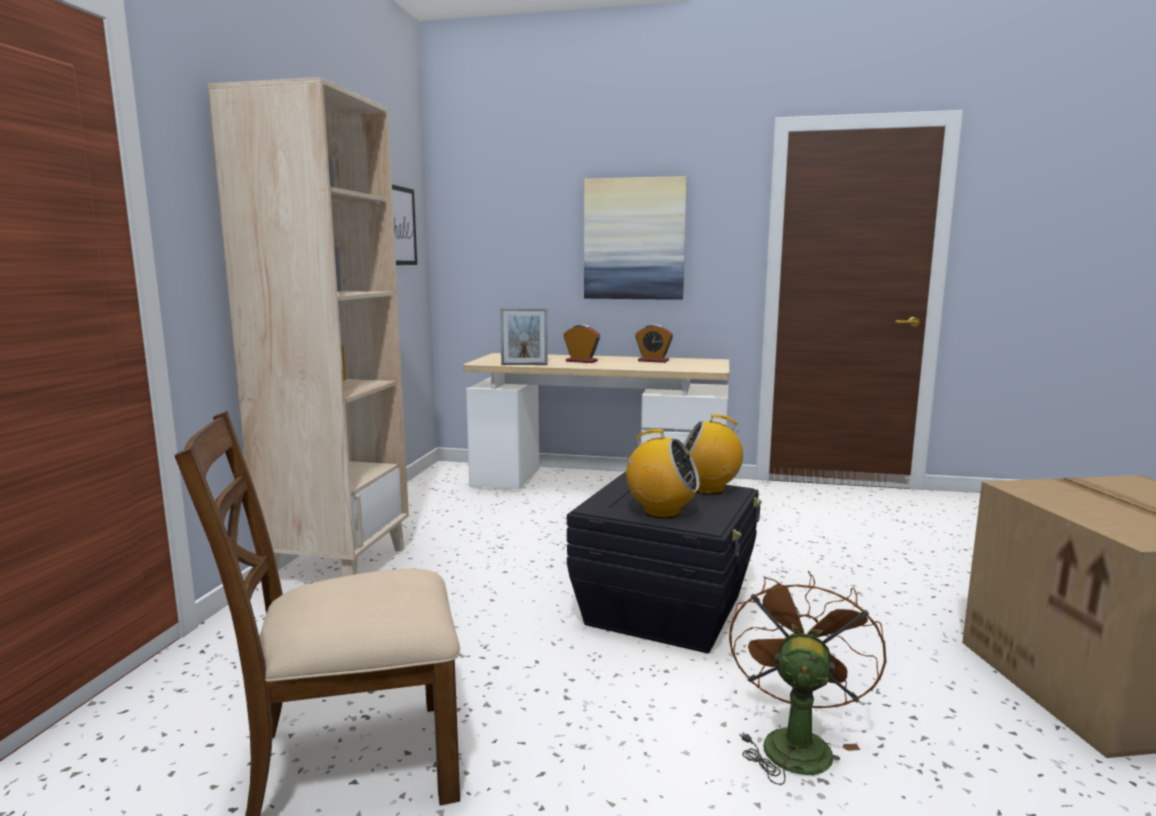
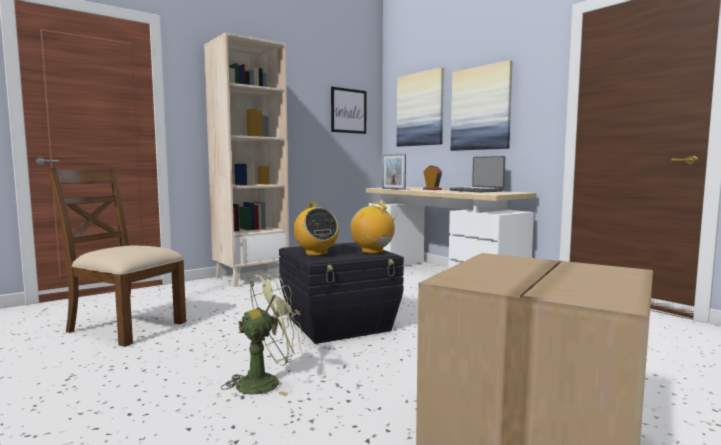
camera: 40 degrees right, 5 degrees down
(516, 229) = (420, 109): none -> picture
(653, 361) = (477, 191): alarm clock -> laptop
(794, 741) = (267, 382): brown fan -> green fan

